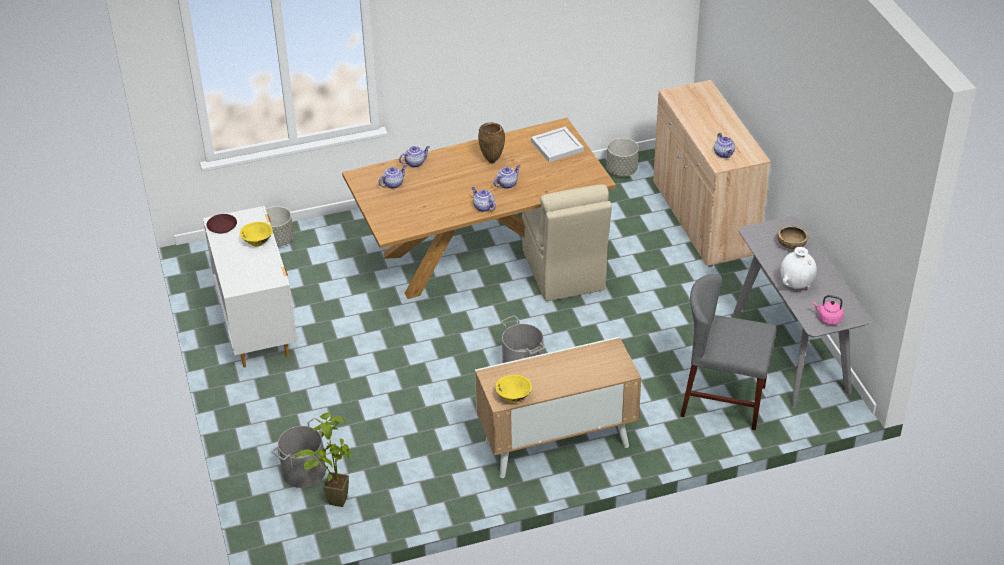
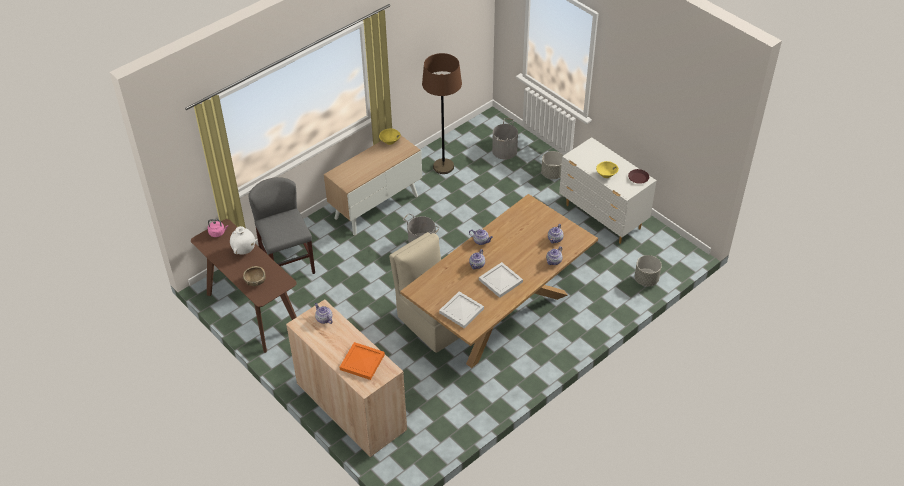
camera: 155 degrees right, 5 degrees up
(332, 497) = (480, 143): potted plant -> none
(417, 476) = (443, 167): none -> brown floor lamp
(492, 161) = (500, 281): brown vase -> white tray
(621, 170) = (438, 435): grey planter -> grey planter (552, 174)
(698, 107) = (362, 361): none -> orange tray
(723, 401) = (287, 263): grey chair -> grey chair turned 105 degrees counterclockwise
(791, 352) = (252, 311): grey console table -> brown console table

